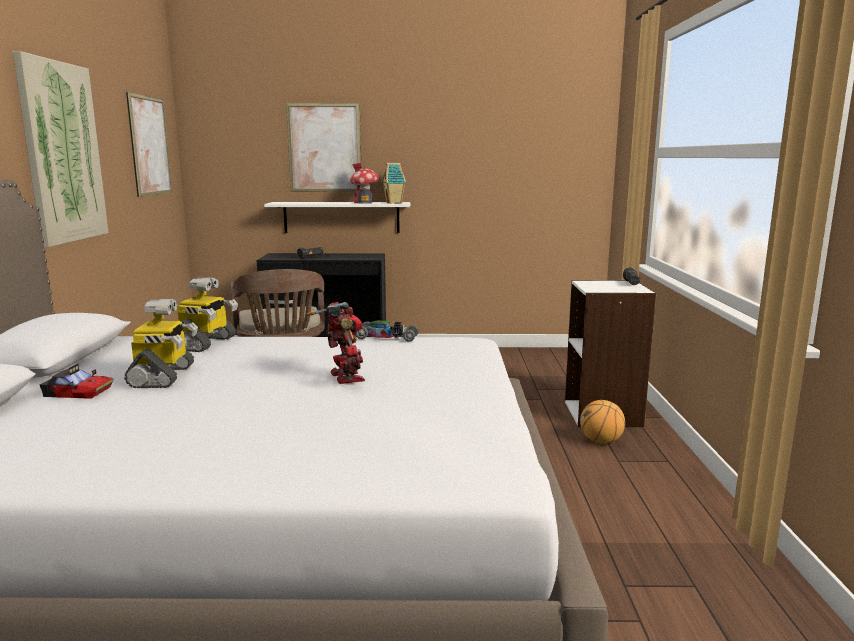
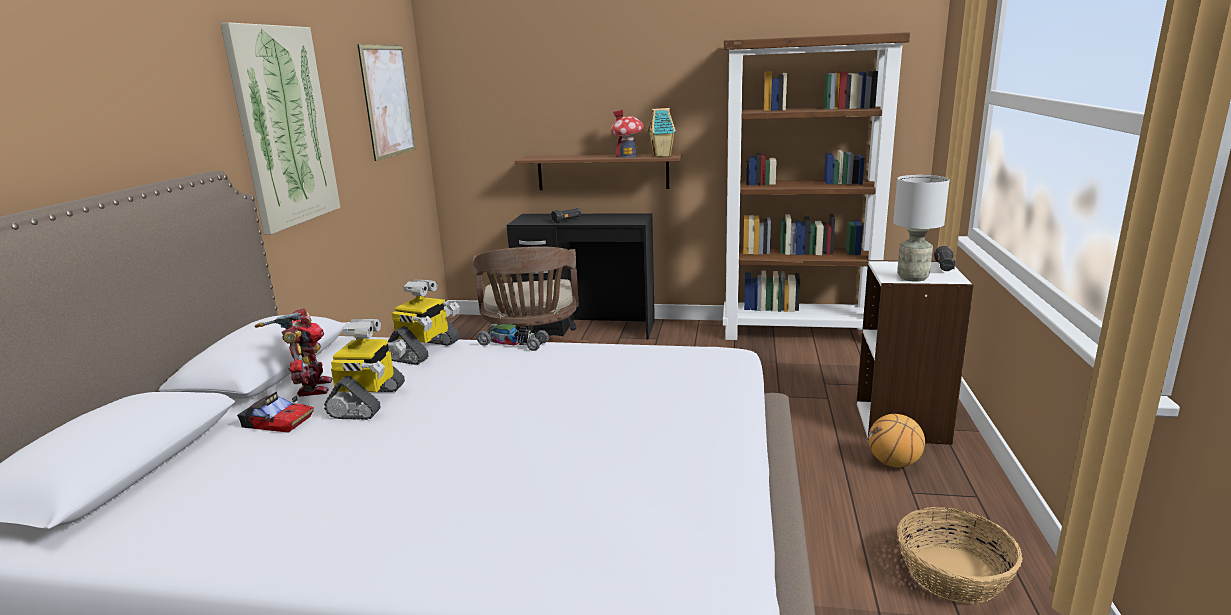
camera: 10 degrees right, 5 degrees up
(324, 148) = (582, 92): picture -> none
(341, 217) = (602, 172): white shelf -> brown shelf
(344, 377) = (563, 411): toy robot -> toy robot (311, 388)
(387, 337) = (627, 347): toy car -> toy car (513, 343)
(510, 354) = (798, 332): none -> brown bookcase
(609, 289) = (913, 278): none -> grey table lamp
(657, 513) = (952, 574): none -> basket

